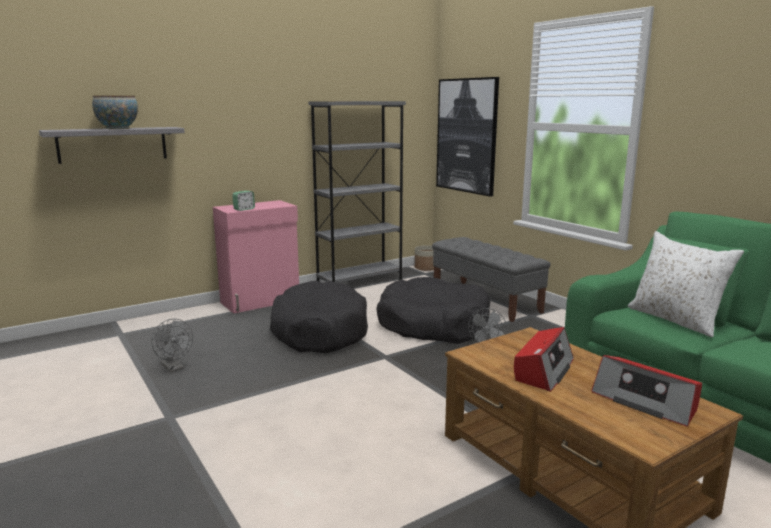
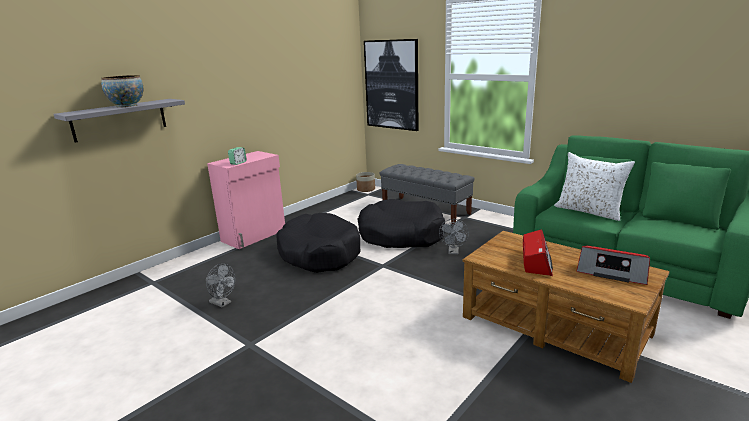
camera: 15 degrees left, 5 degrees up
(360, 282) = (323, 208): grey bookcase -> none

